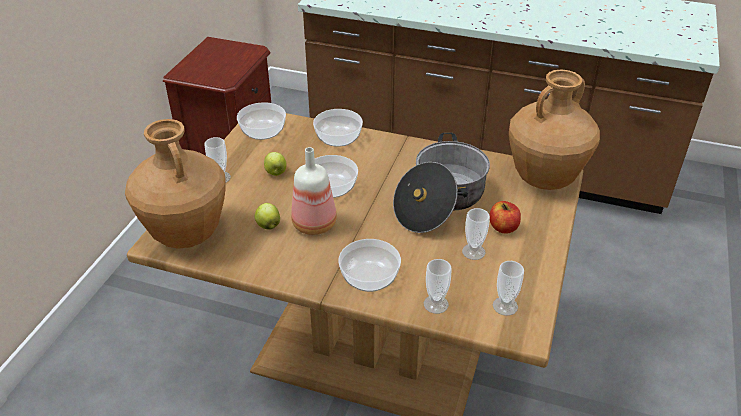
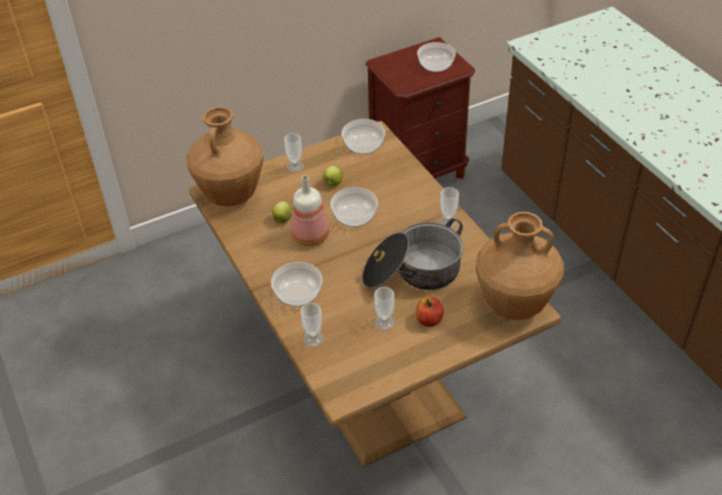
camera: 45 degrees right, 5 degrees up
(338, 137) = (408, 180): bowl -> bowl (436, 65)
(505, 306) = (353, 371): cup -> cup (448, 222)

